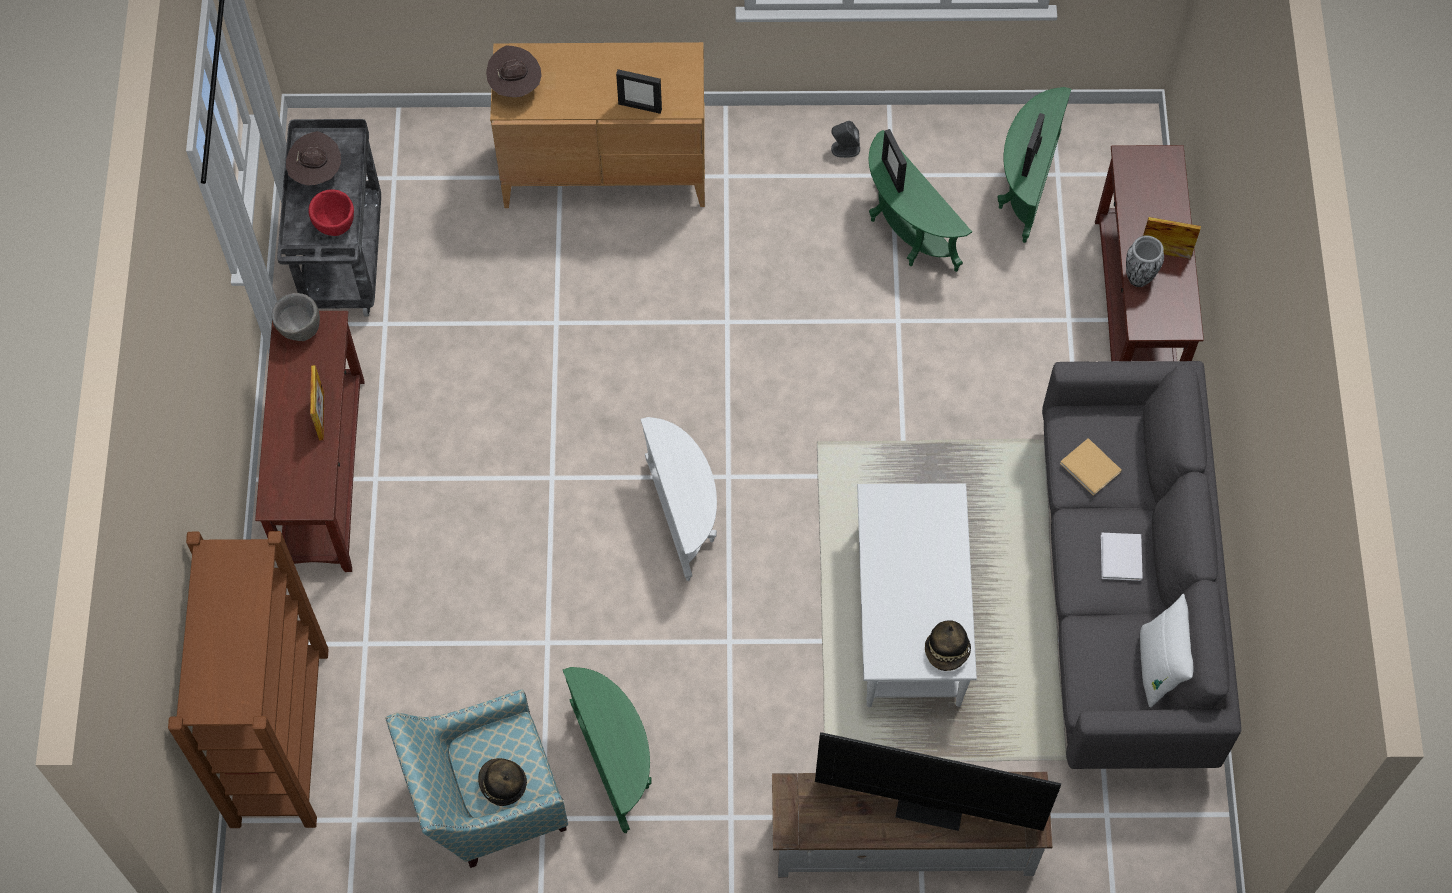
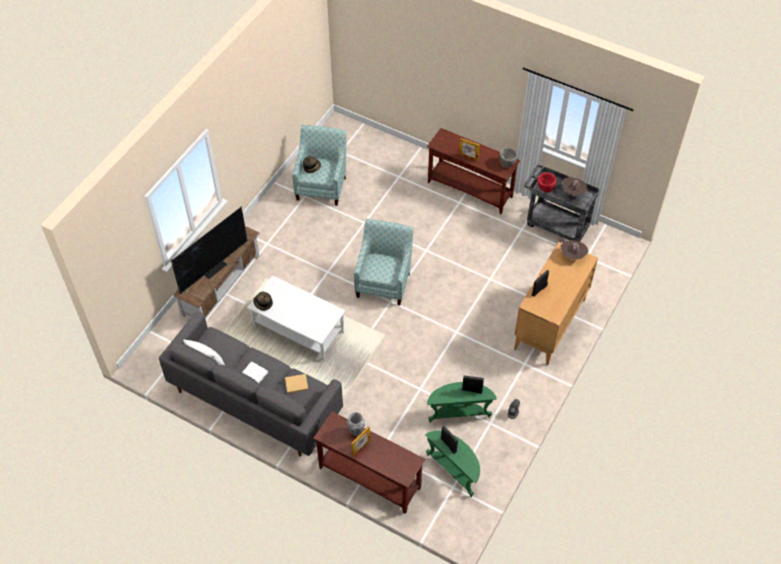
camera: 120 degrees right, 10 degrees down
(279, 736) = (382, 144): brown bookcase -> none
(615, 763) = (308, 222): green side table -> none
(684, 516) = (384, 280): white side table -> armchair

